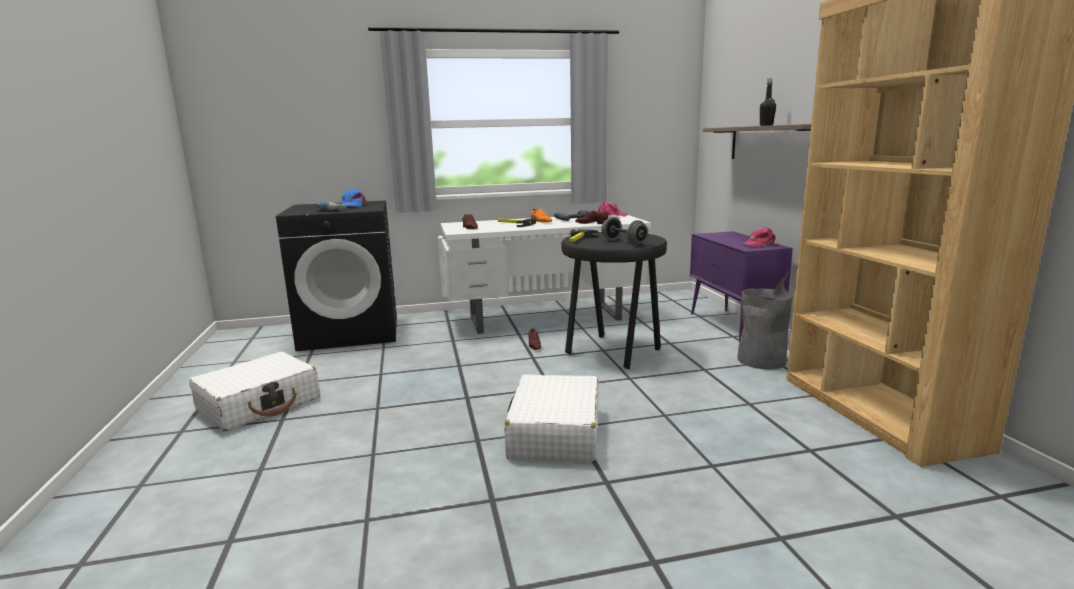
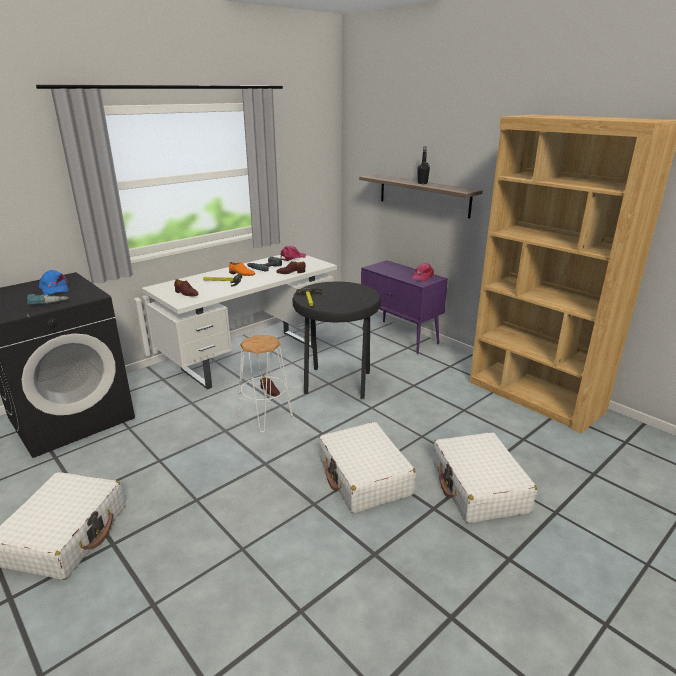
camera: 30 degrees left, 10 degrees up
(508, 363) = (265, 416): none -> white stool
(624, 242) = (350, 299): grey dumbbell -> none
(688, 480) = (479, 488): none -> white suitcase
(761, 360) = (442, 367): grey trash can -> none

